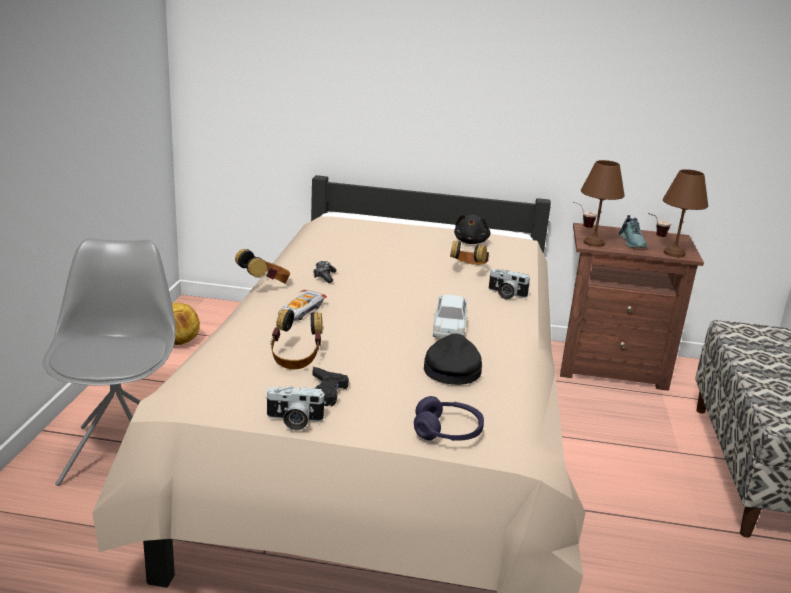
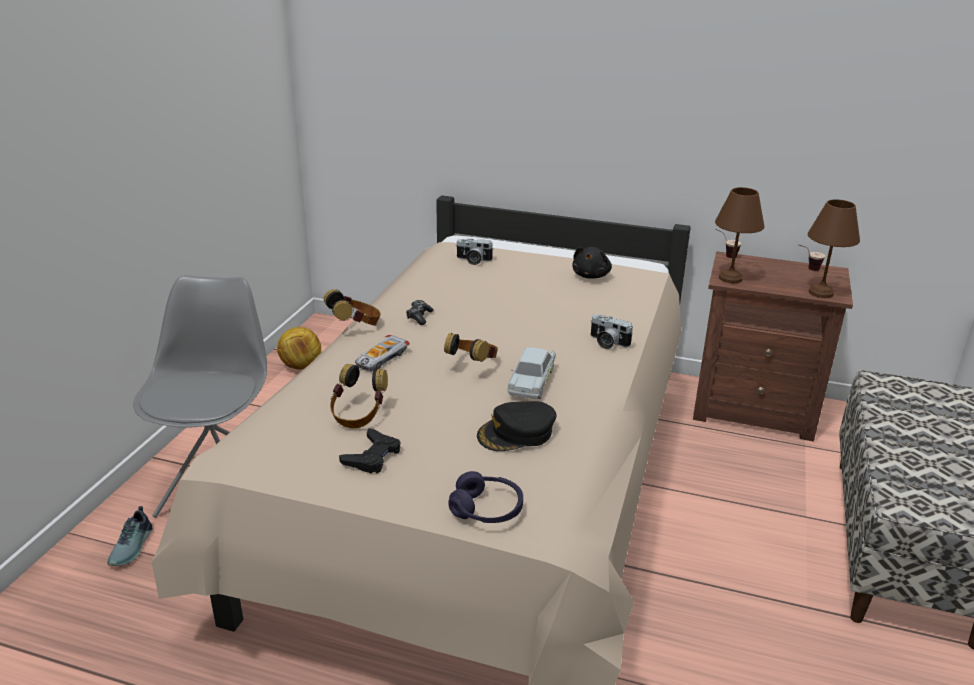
camera: 10 degrees right, 5 degrees up
(294, 421) = (333, 489): camera -> camera (473, 260)
(452, 368) = (516, 433): black cap -> black cap turned 135 degrees counterclockwise
(468, 269) = (576, 311): headphones -> headphones (473, 365)
(633, 242) = (777, 277): shoe -> shoe (133, 547)

